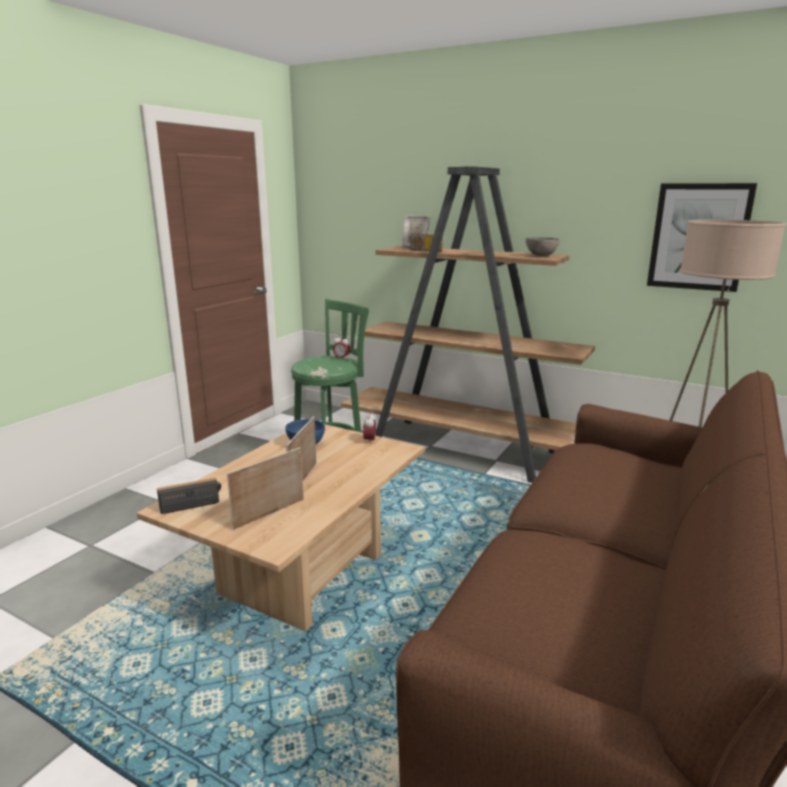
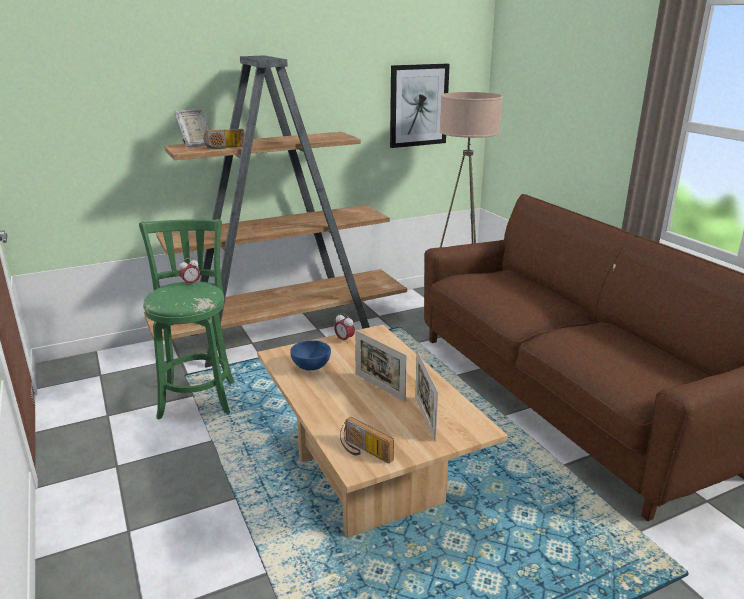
camera: 55 degrees left, 5 degrees up
(191, 503) = (363, 452): radio -> radio turned 60 degrees counterclockwise
(541, 255) = (332, 136): grey bowl -> none

